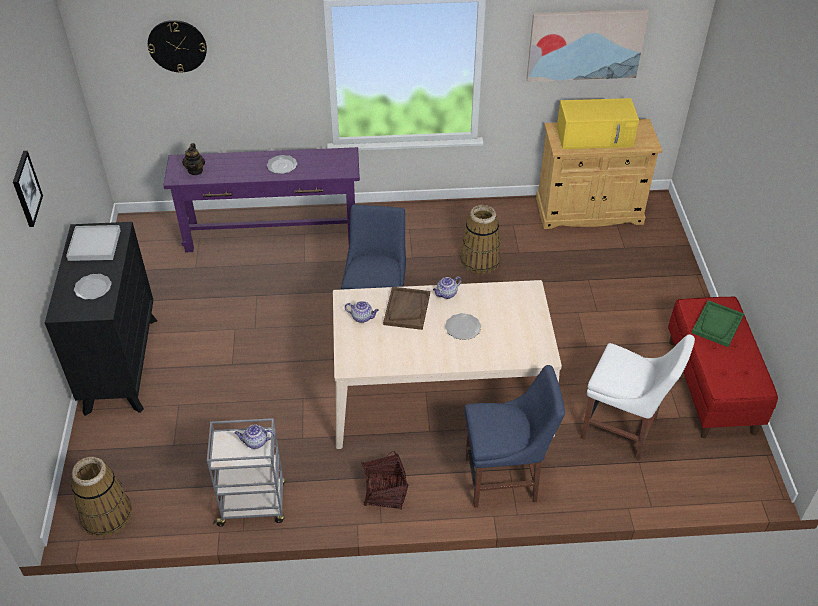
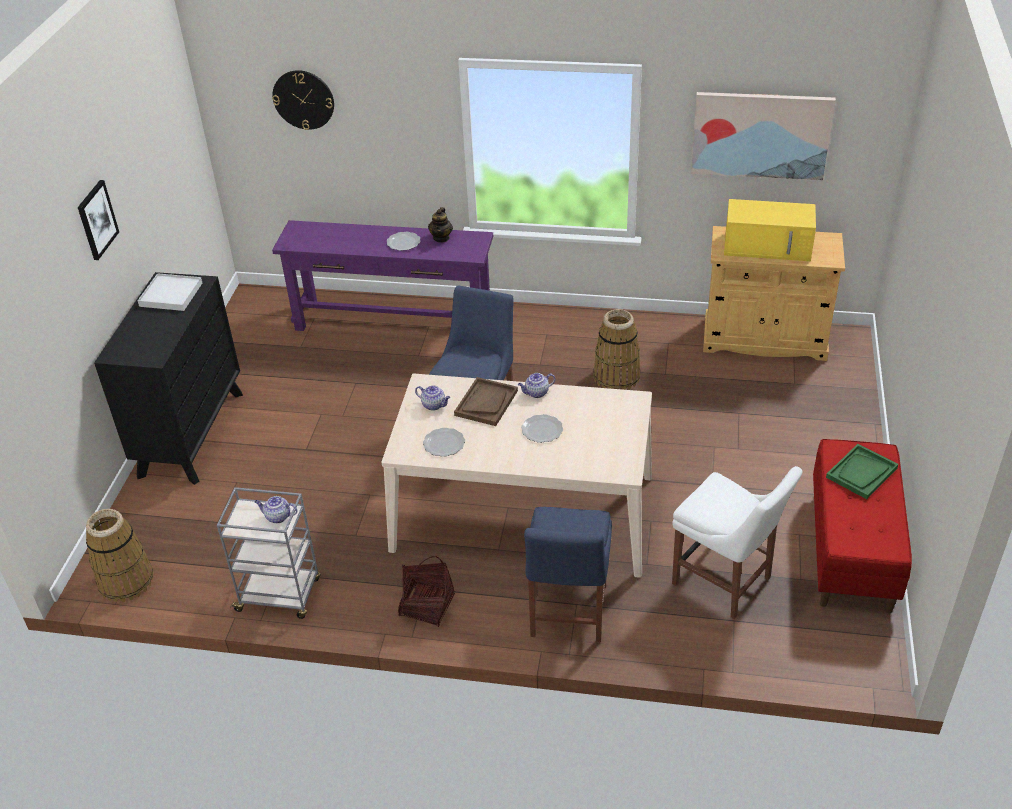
camera: 15 degrees right, 5 degrees down
(92, 288) = (153, 335): plate -> plate (443, 443)
(195, 170) = (310, 238): teapot -> teapot (441, 238)
(505, 479) = (567, 614): blue chair -> blue chair turned 90 degrees clockwise

